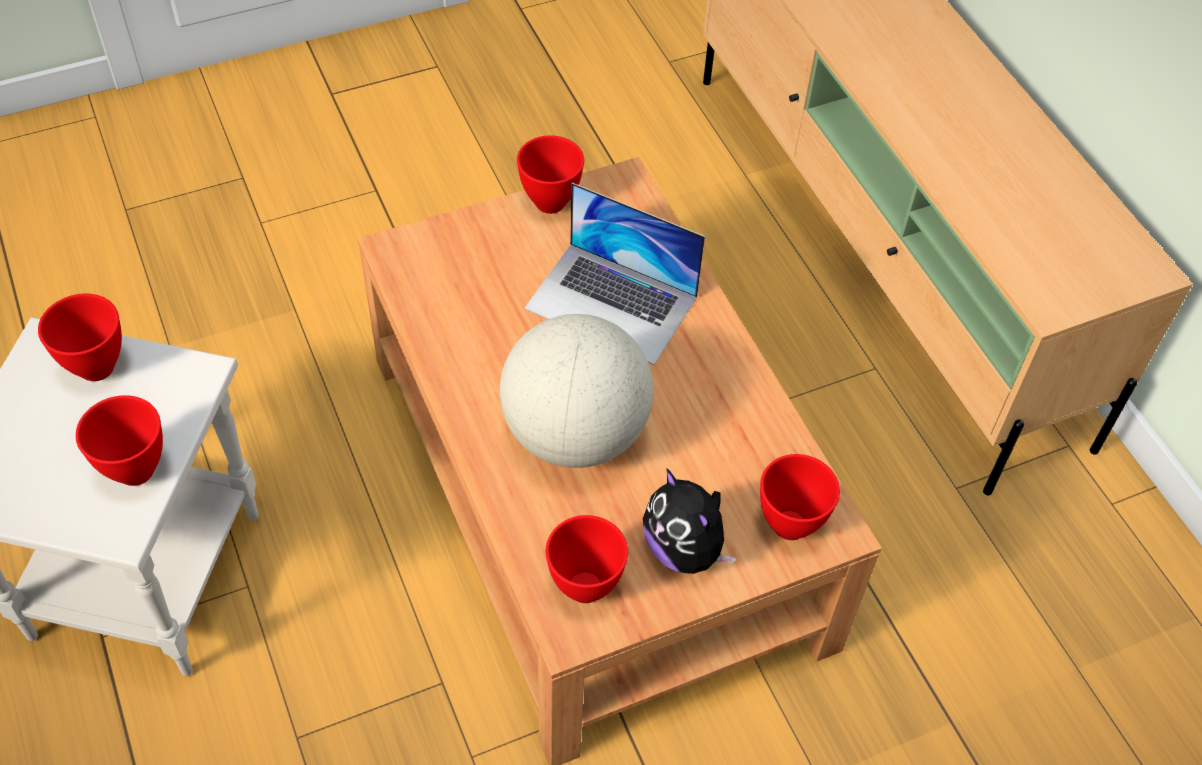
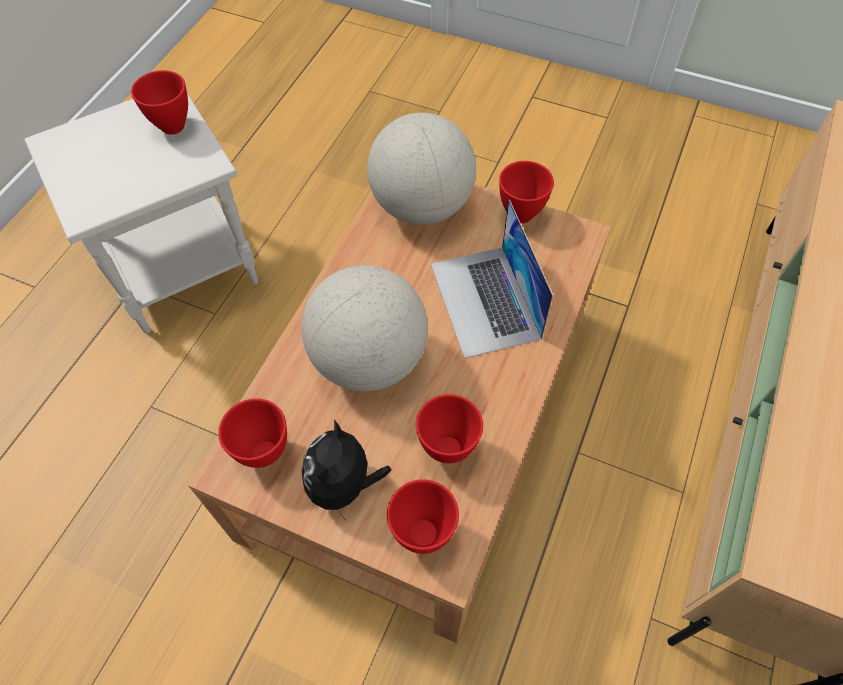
camera: 50 degrees right, 5 degrees up
(135, 469) = (124, 189): red bowl -> red bowl (448, 447)
(448, 262) = (421, 206): none -> globe

